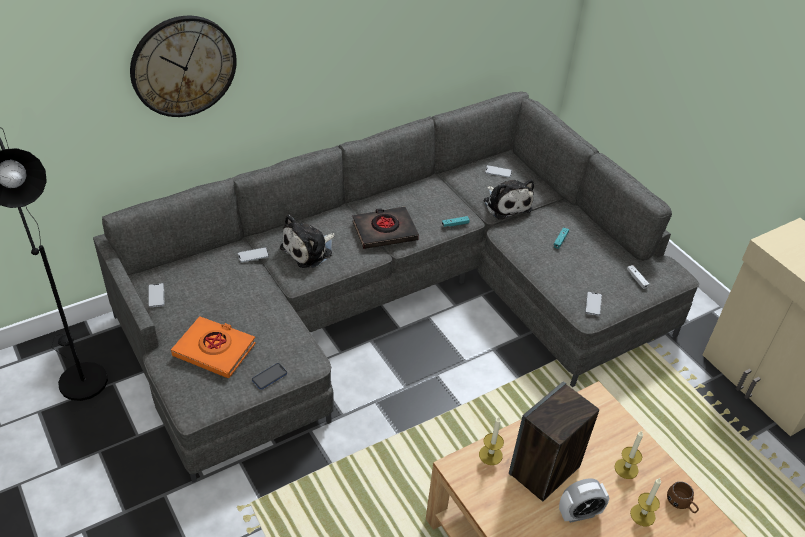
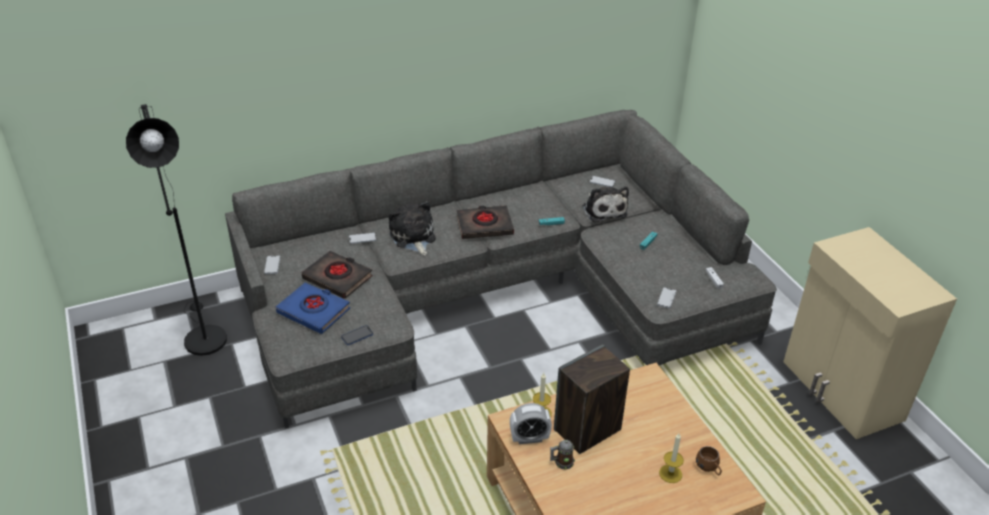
camera: 10 degrees right, 5 degrees down
(183, 66) = (309, 66): wall clock -> none
(214, 350) = (314, 311): orange book -> blue book
(234, 306) = (338, 278): none -> black book
(309, 250) = (413, 237): plush toy -> plush toy turned 105 degrees clockwise
(525, 513) = (561, 462): none -> mug
(579, 514) = (611, 467): alarm clock -> alarm clock (529, 438)
(626, 468) = (664, 435): candle -> none

